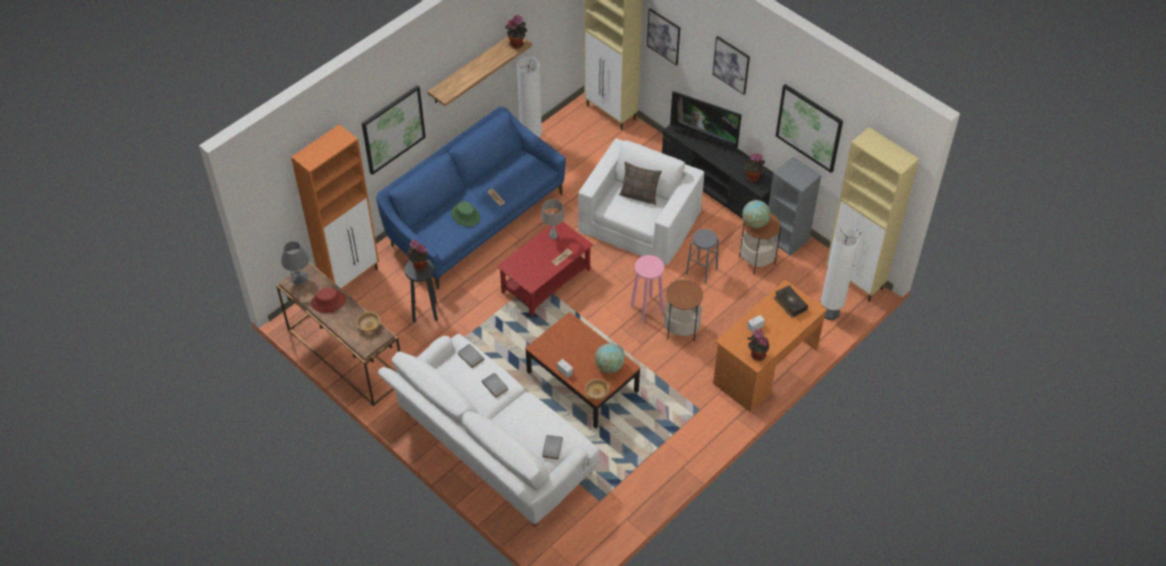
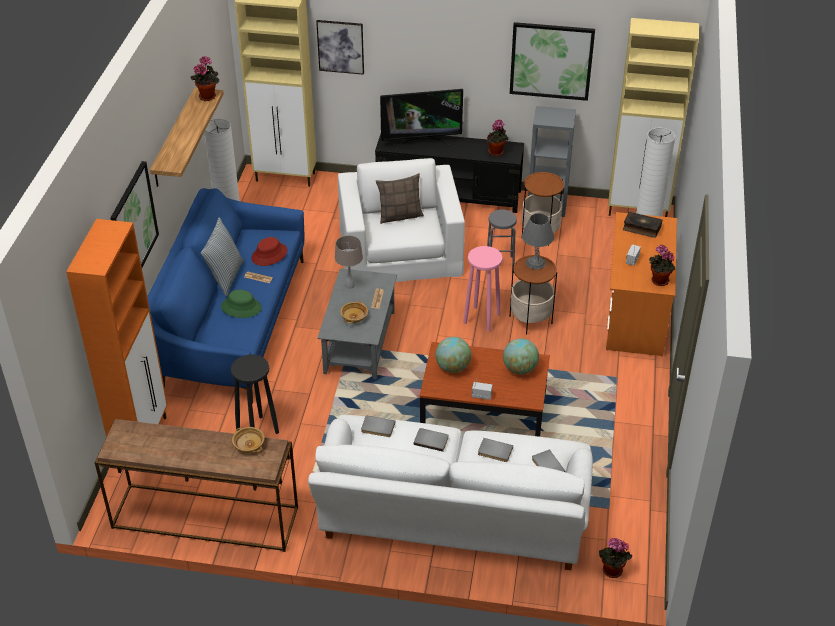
camera: 35 degrees left, 10 degrees down
(299, 278) = (120, 440): grey table lamp -> grey table lamp (536, 263)
(328, 302) = (178, 446): red hat -> red hat (269, 255)
(419, 265) = (247, 365): potted plant -> potted plant (611, 571)
(475, 185) = (225, 277): none -> pillow
(527, 417) = (495, 452): none -> grey book
(546, 280) = (359, 341): red coffee table -> grey coffee table
(596, 393) = (532, 398): beige bowl -> beige bowl (354, 317)
(731, 65) = (438, 35): picture -> none
(755, 223) = (536, 185): globe -> globe (452, 367)

